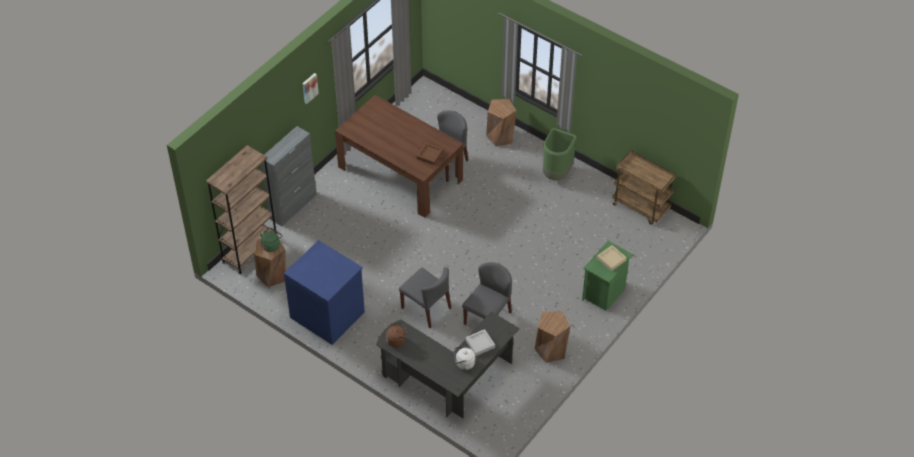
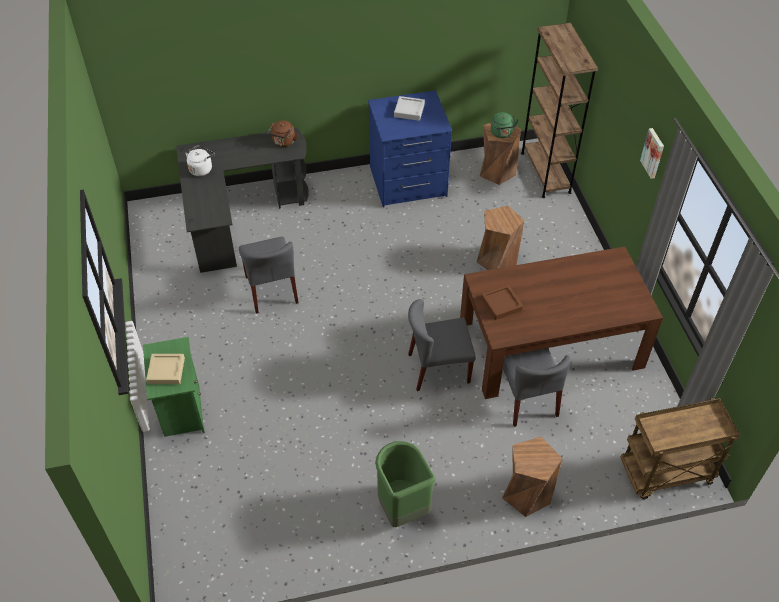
camera: 130 degrees right, 0 degrees up
(293, 206) = (579, 231): grey cabinet -> none
(426, 308) = (336, 252): grey chair -> grey chair (438, 368)
(480, 344) = (207, 192): grey tray -> grey tray (409, 110)
(551, 350) = (176, 312): brown stool -> brown stool (496, 260)
(641, 207) = (252, 562): brown cart -> brown cart (665, 474)

